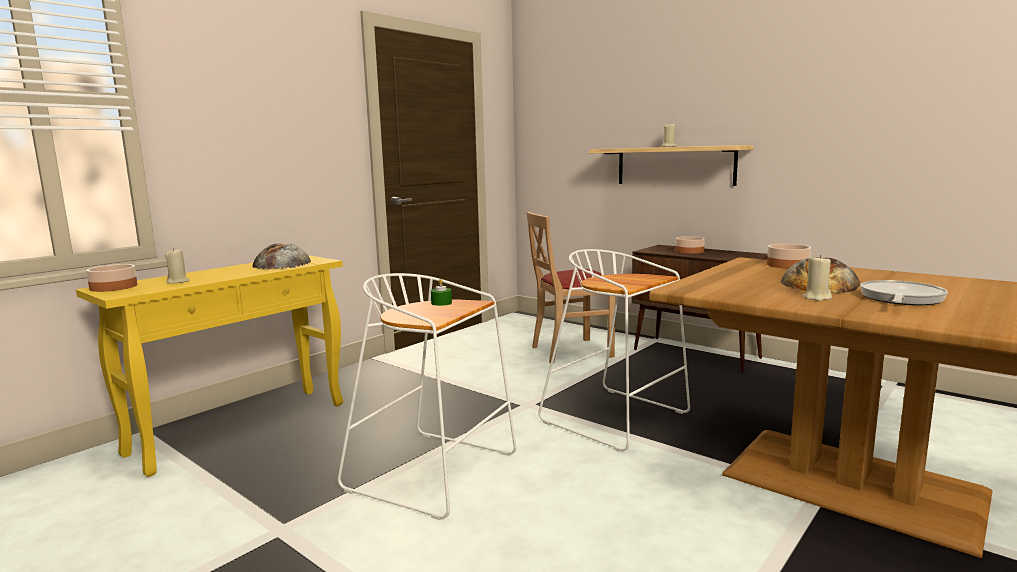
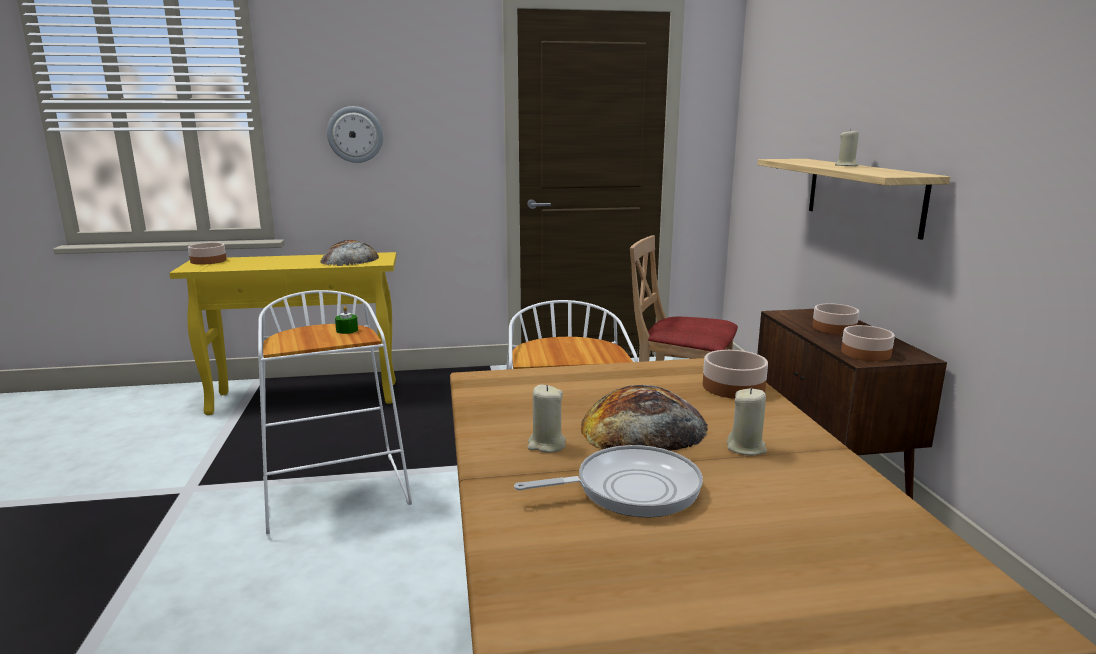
camera: 40 degrees right, 5 degrees up
(178, 281) = (247, 264): beige candle -> beige candle (746, 448)
(241, 137) = (355, 134): none -> wall clock
(736, 257) = (866, 353): none -> bowl

